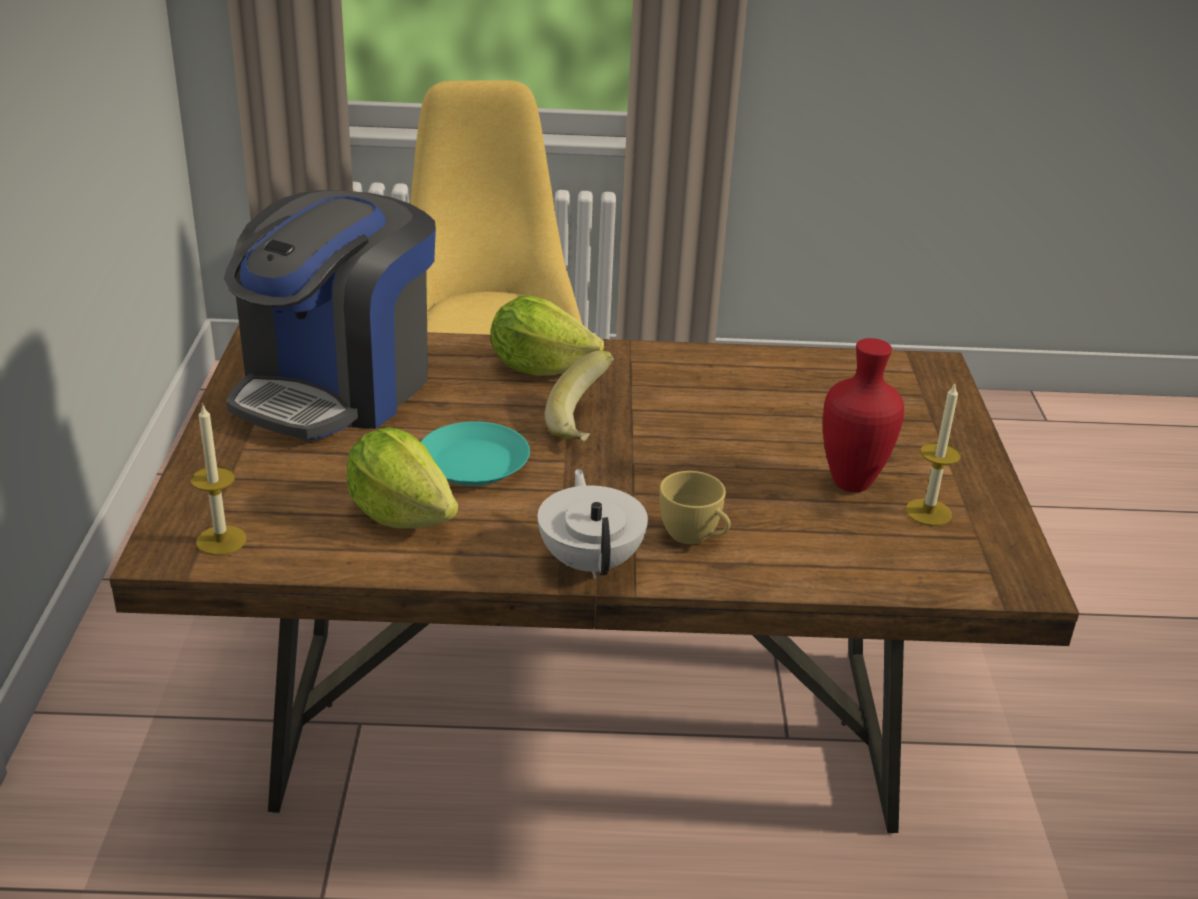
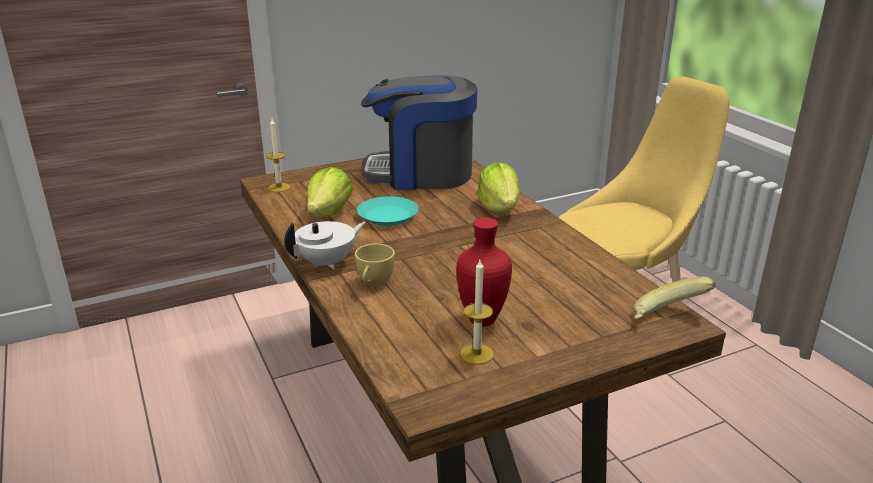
camera: 65 degrees right, 5 degrees down
(585, 424) = (455, 232): banana -> banana (668, 318)

